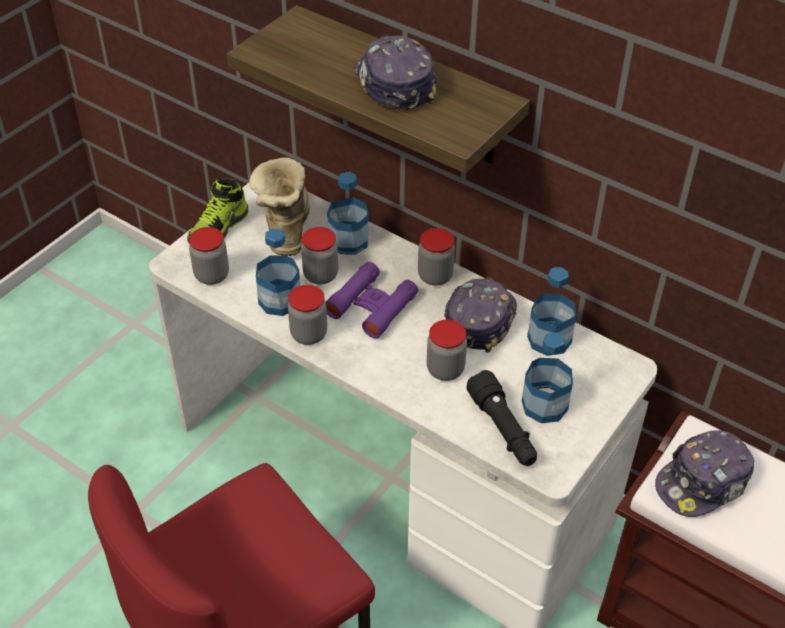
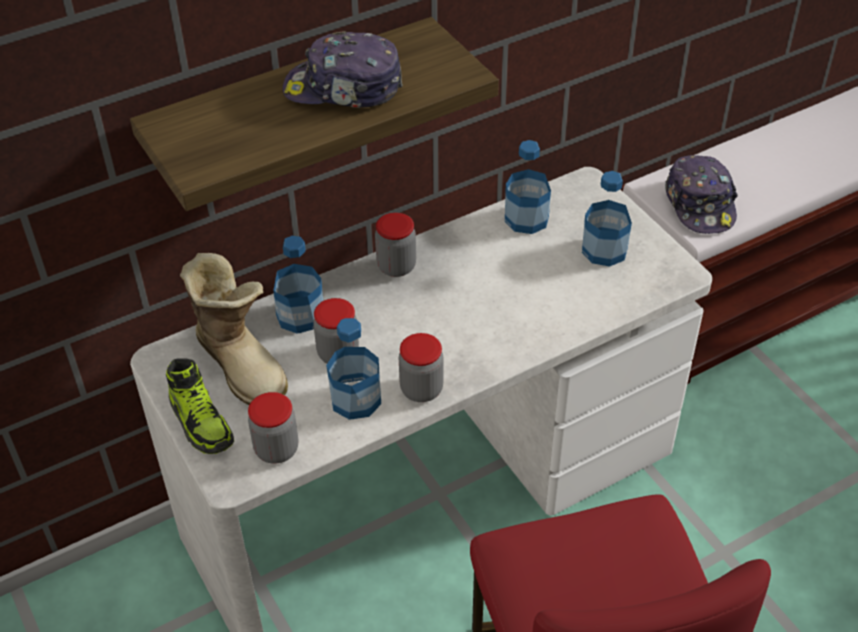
camera: 65 degrees left, 0 degrees up
(284, 229) = (243, 363): boot -> boot turned 150 degrees counterclockwise
(371, 306) = (409, 327): purple binoculars -> none
(445, 369) = (527, 301): jar -> none
(479, 319) = (475, 255): cap -> none
(503, 429) = (620, 287): black flashlight -> none

